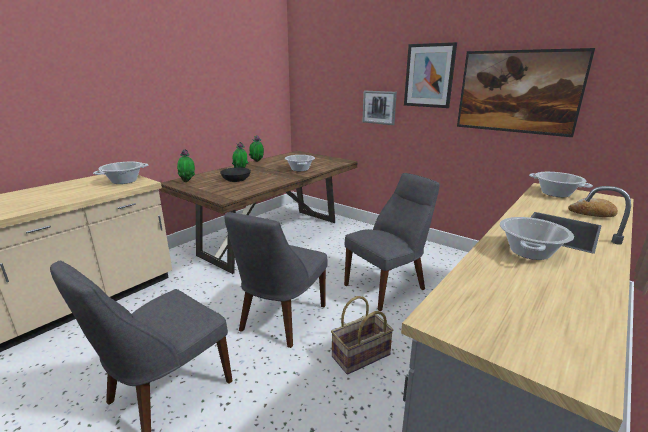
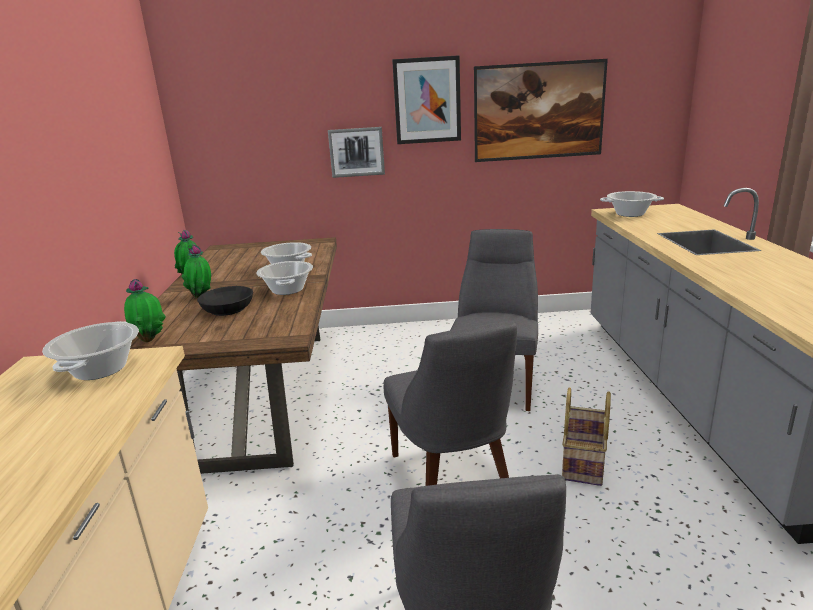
camera: 40 degrees left, 0 degrees up
(530, 252) = (735, 264): cooking pot -> cooking pot (288, 290)
(591, 214) = (690, 223): bread -> none

